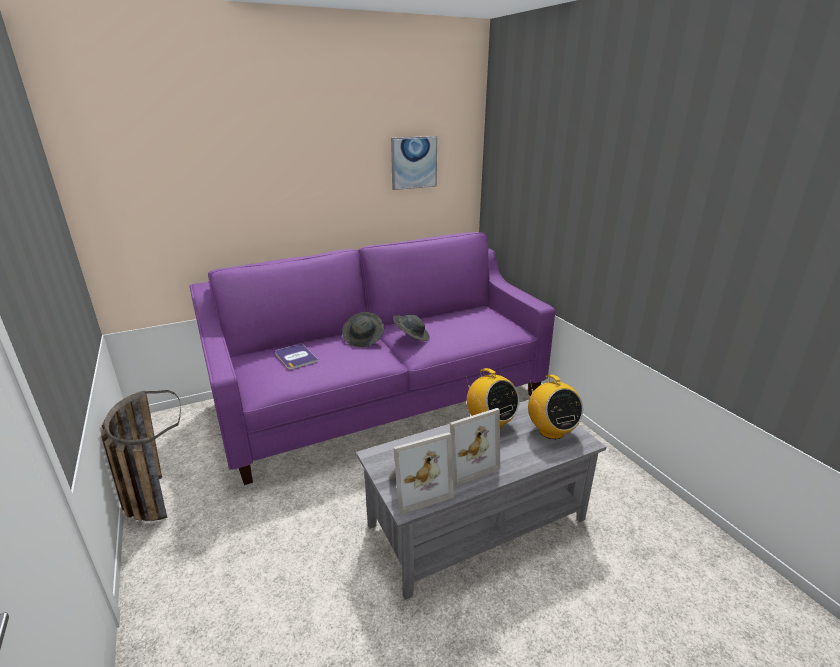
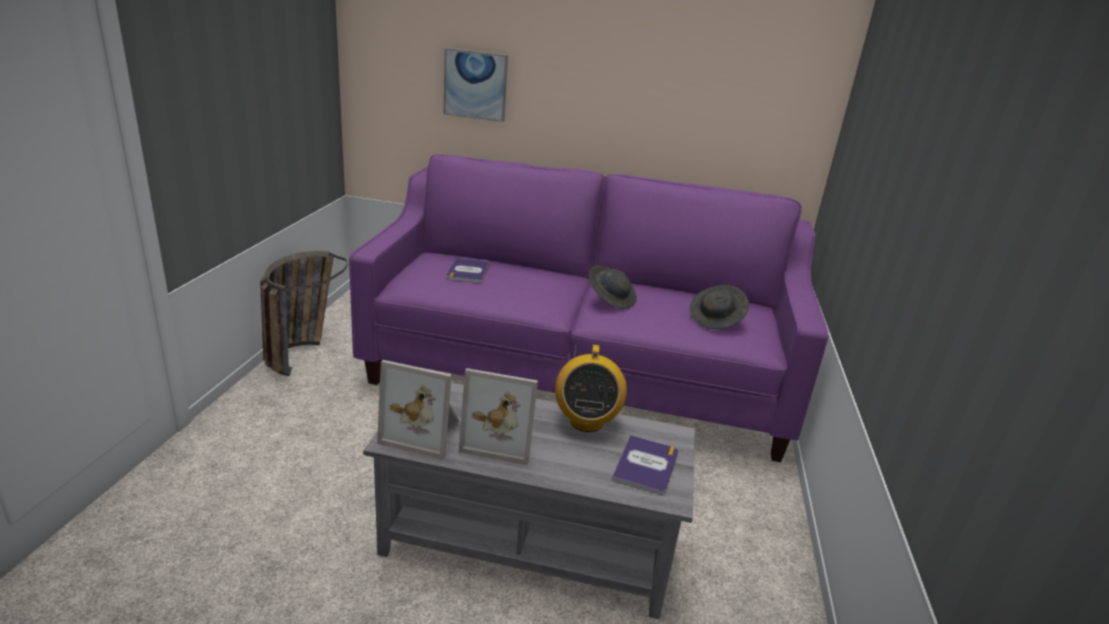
camera: 35 degrees right, 0 degrees up
(364, 338) = (558, 281): grey hat -> grey hat (716, 319)
(413, 162) = (730, 81): picture -> picture (475, 85)
(551, 431) = (646, 465): radio -> book

